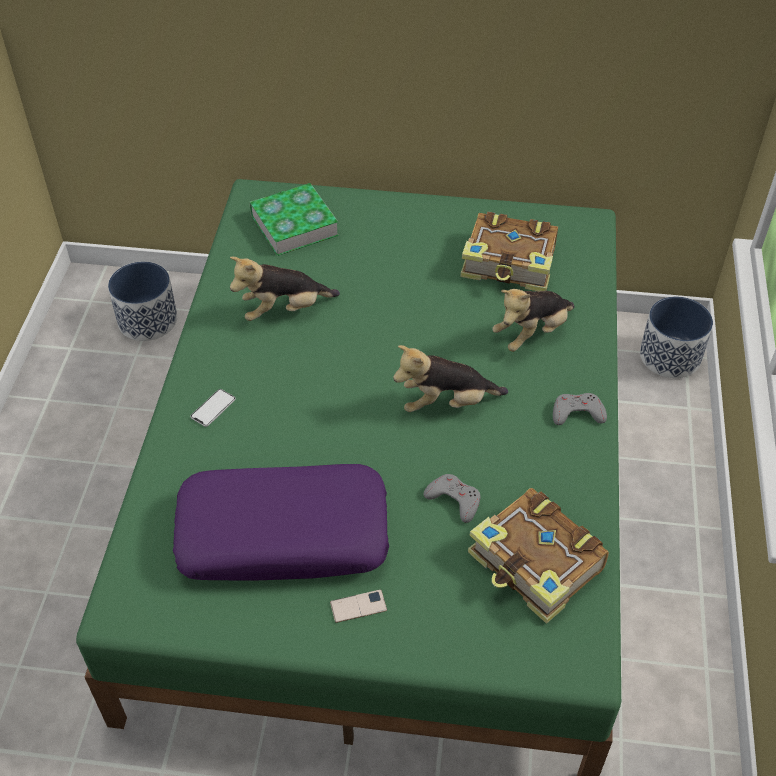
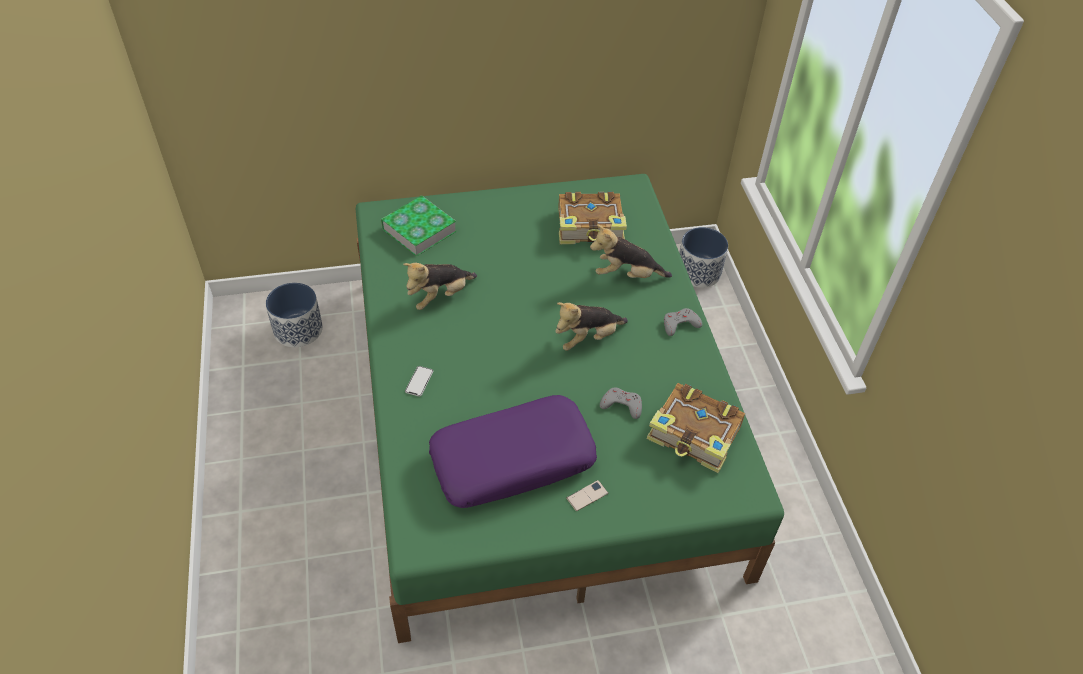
camera: 20 degrees left, 0 degrees up
(532, 333) = (626, 275): plush toy -> plush toy turned 60 degrees clockwise

